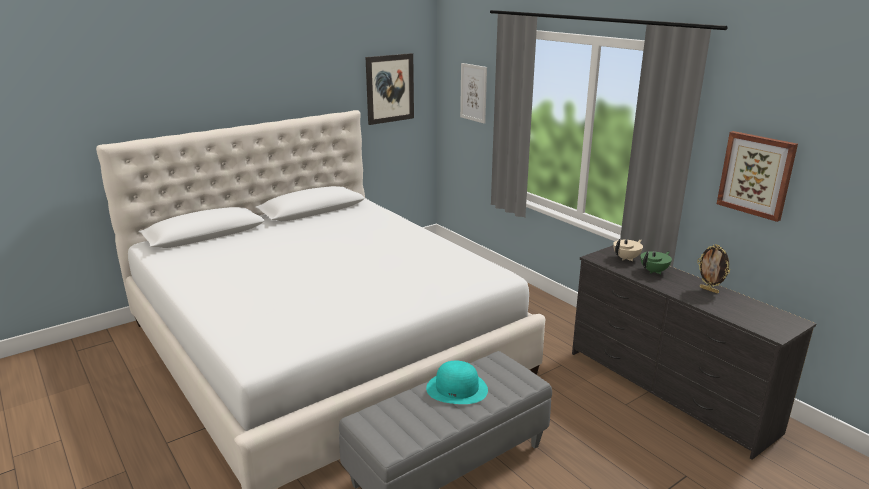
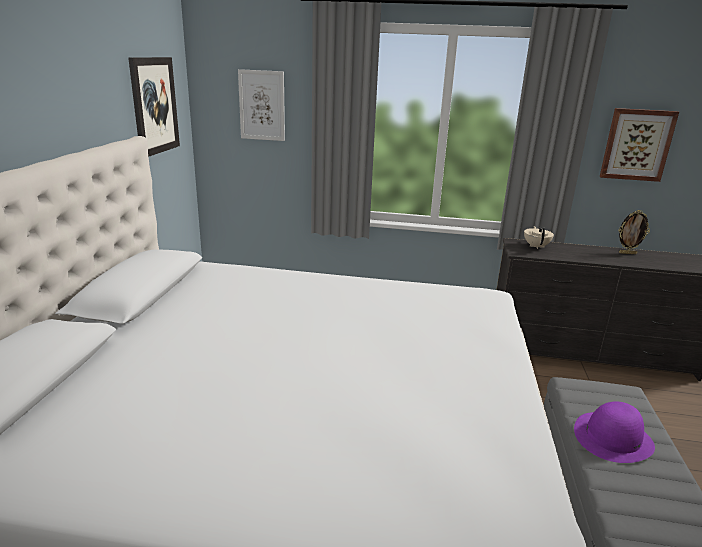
camera: 45 degrees left, 0 degrees up
(457, 388) = (613, 437): turquoise hat -> purple hat
(654, 271) = (573, 250): green teapot -> none

